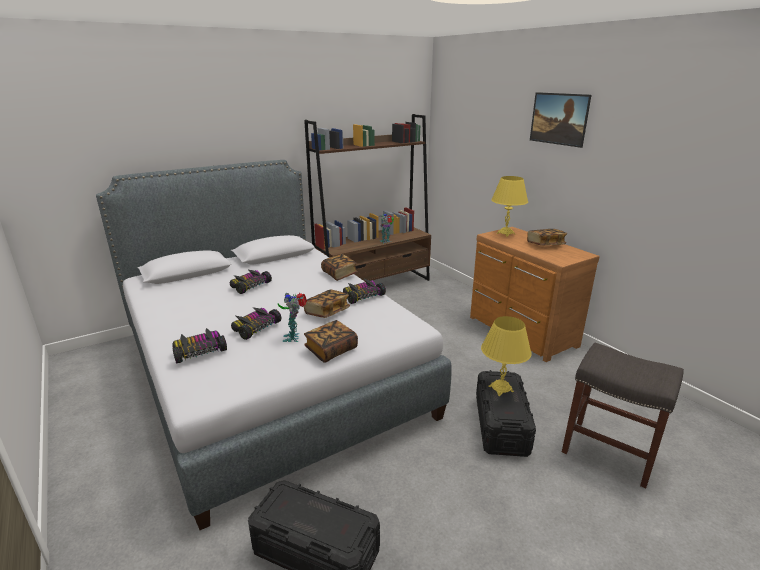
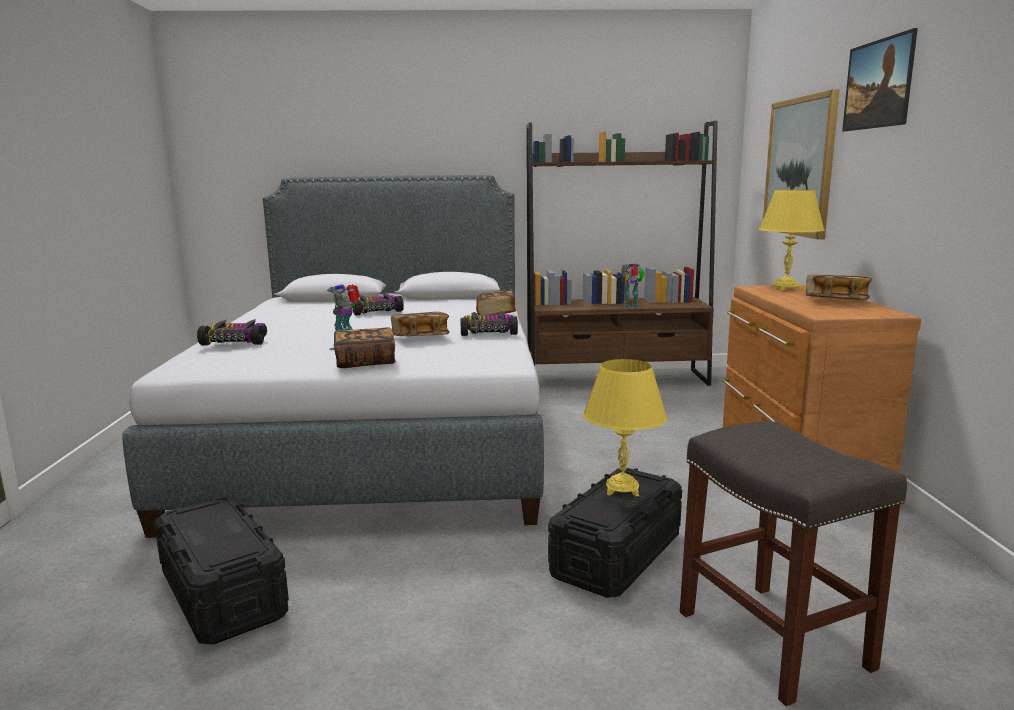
camera: 30 degrees right, 10 degrees down
(255, 328) = (319, 336): toy car -> none
(489, 152) = (799, 167): none -> picture

